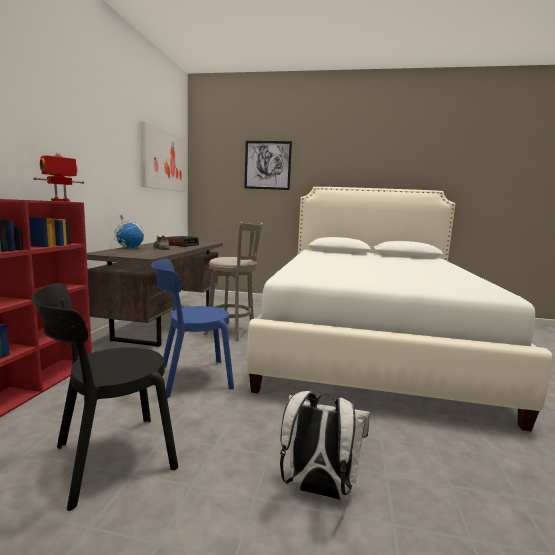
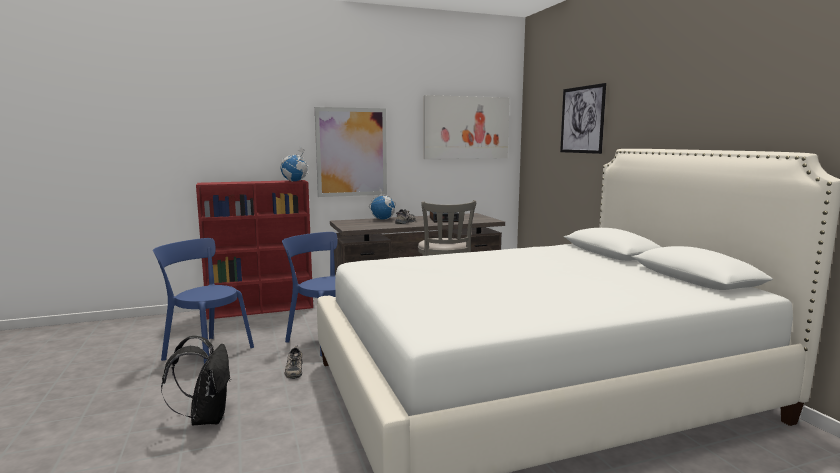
camera: 60 degrees right, 0 degrees up
(61, 201) = (295, 181): toy robot -> globe
(91, 171) = (351, 152): none -> picture
(108, 459) = (206, 352): black chair -> blue chair
(246, 409) = (293, 369): none -> shoe
(318, 490) = (206, 418): white backpack -> black backpack

